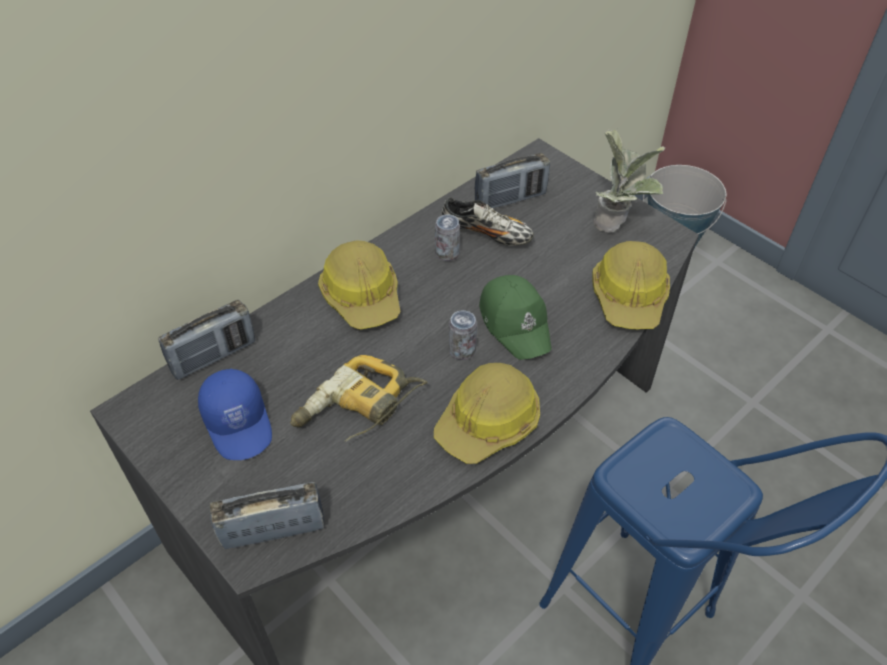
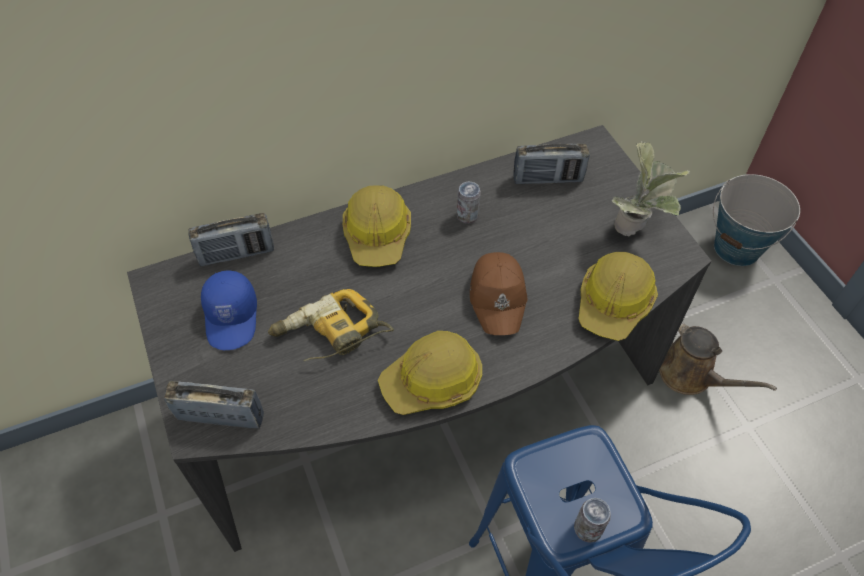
camera: 20 degrees right, 5 degrees up
(462, 350) = (440, 309): can -> can (588, 528)
(486, 234) = (510, 207): shoe -> none
(516, 322) = (498, 297): green cap -> brown cap
(681, 370) = (690, 375): none -> brown watering can

